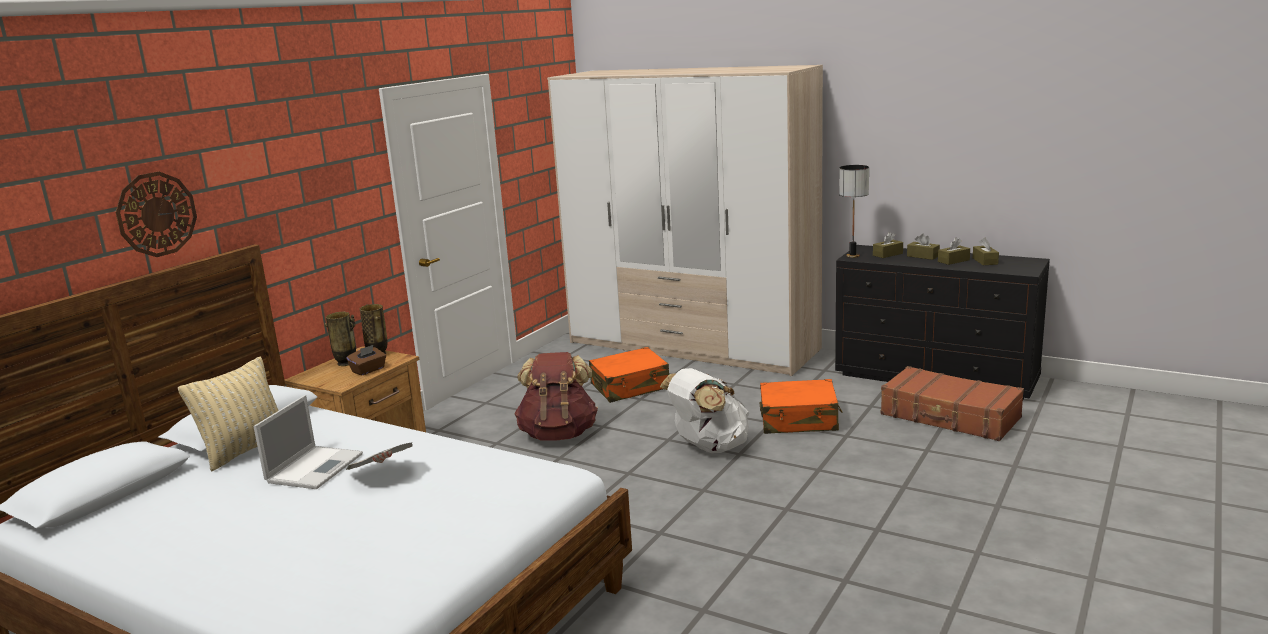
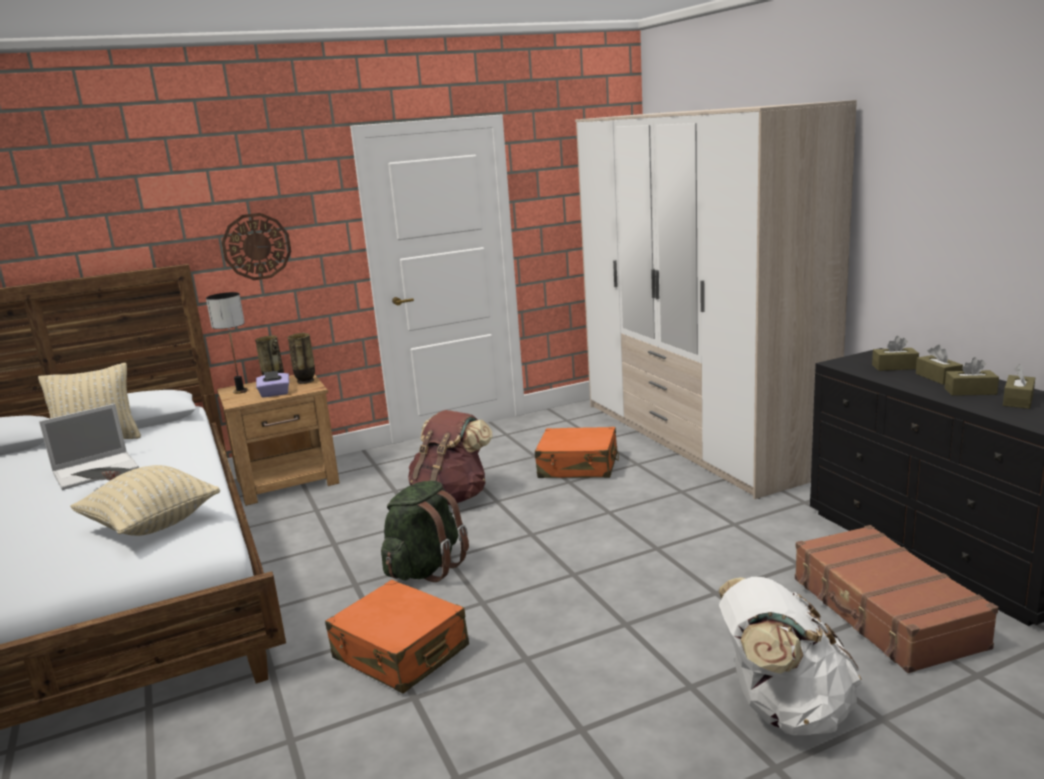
camera: 35 degrees right, 0 degrees up
(156, 214) = (86, 228): wall clock -> wall clock (256, 246)
(368, 370) = (275, 394): brown tissue box -> purple tissue box
(487, 481) = (152, 525): none -> beige pillow
(622, 484) = (425, 568): none -> green backpack
(708, 447) = (555, 555): white backpack -> white backpack (784, 710)
(799, 420) = (689, 555): orange suitcase -> orange suitcase (400, 653)
(853, 256) = (846, 361): table lamp -> table lamp (241, 391)

